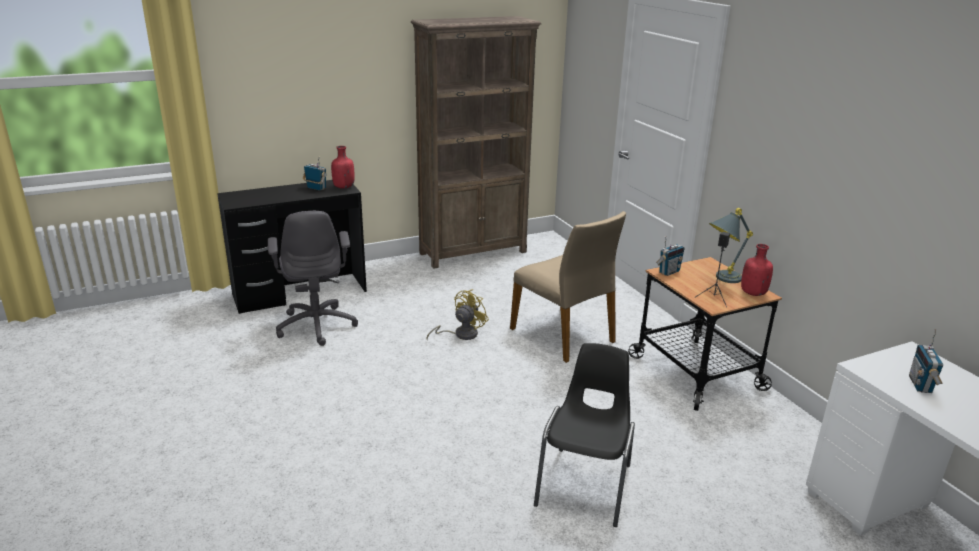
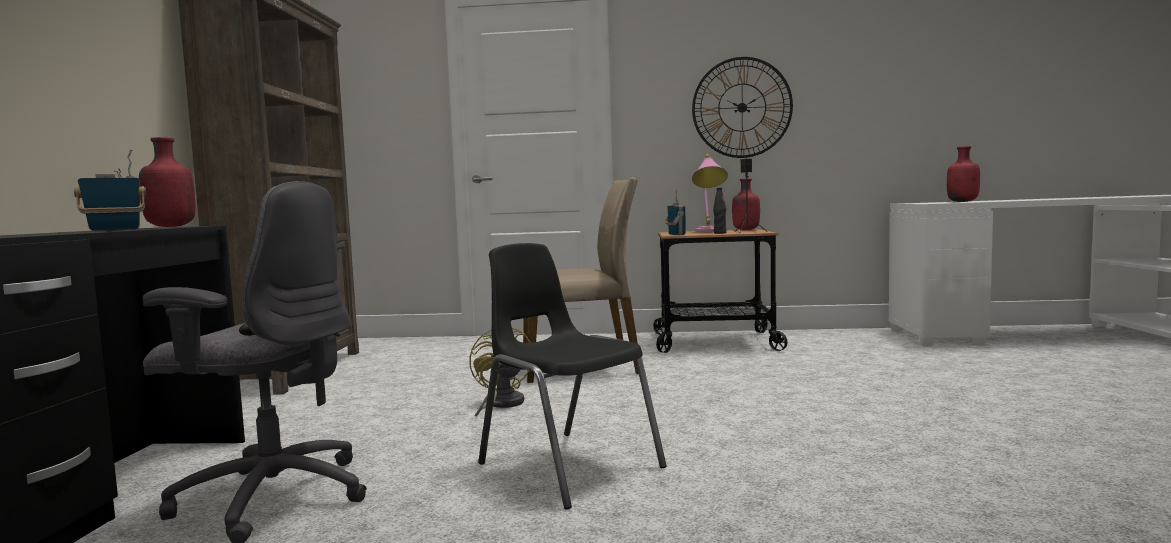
camera: 60 degrees left, 20 degrees down
(586, 484) = (902, 401): black chair -> black chair (567, 465)
(694, 288) = (720, 233): none -> black bottle
(721, 279) = (709, 231): grey table lamp -> pink table lamp
(805, 168) = (742, 107): none -> wall clock
(921, 385) = (963, 201): radio -> red bottle

